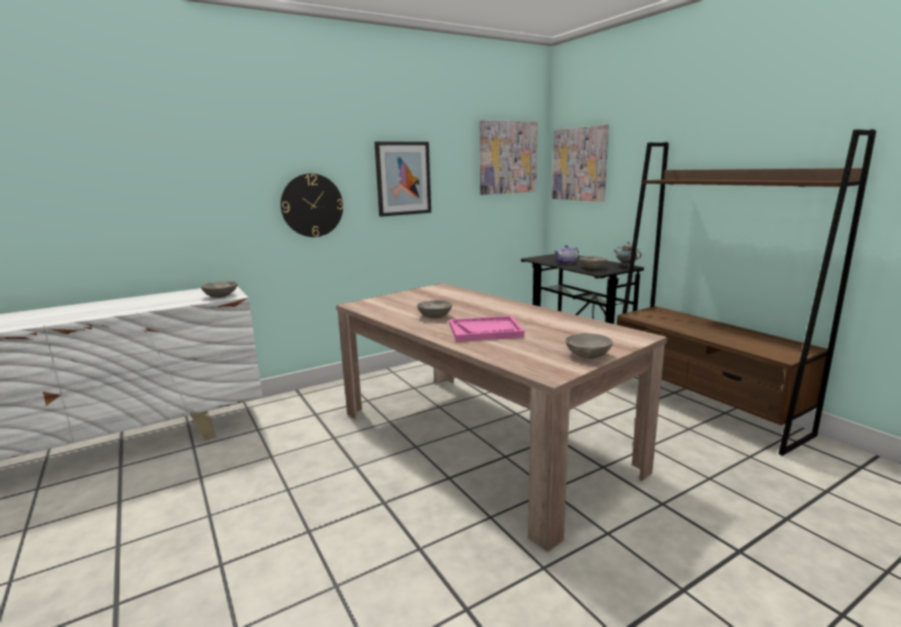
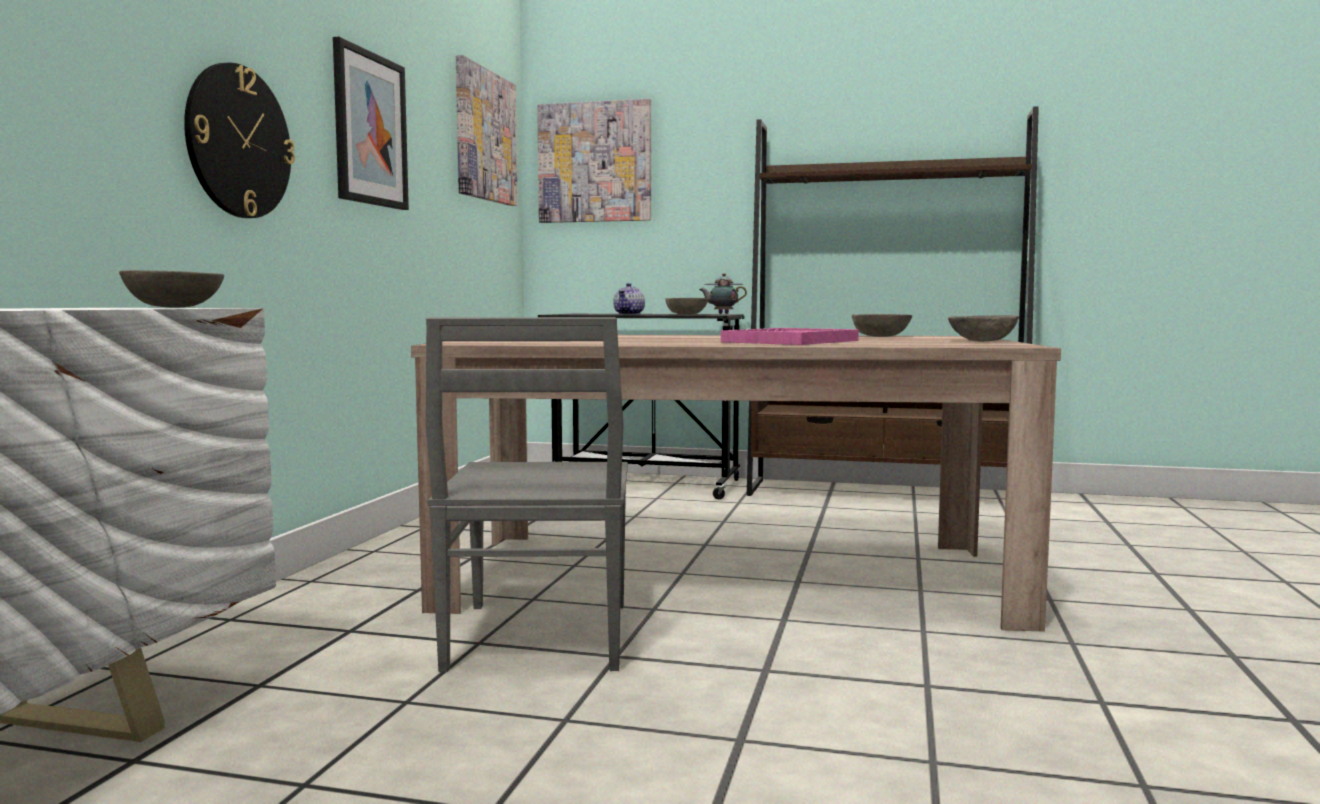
camera: 45 degrees left, 10 degrees down
(353, 444) = (538, 638): none -> grey chair
(434, 316) = (658, 341): grey bowl -> grey bowl (880, 336)

